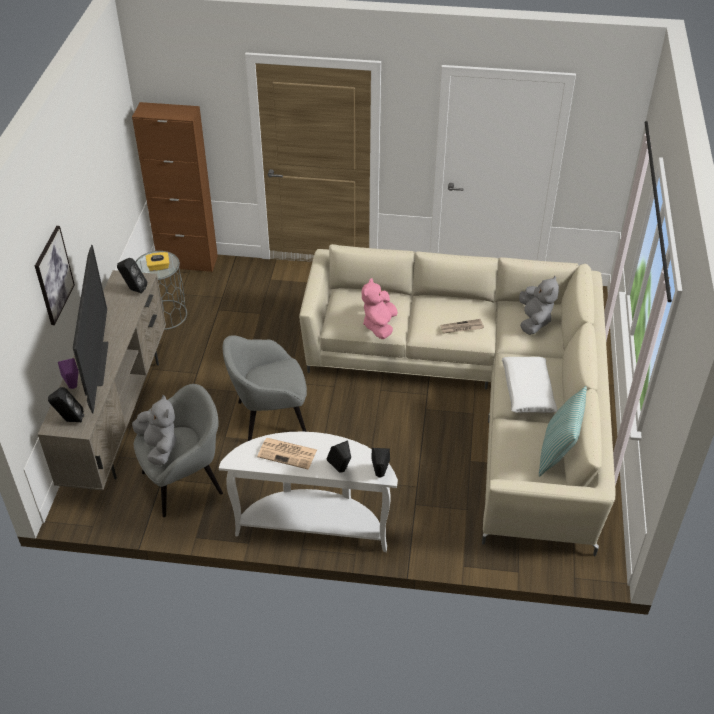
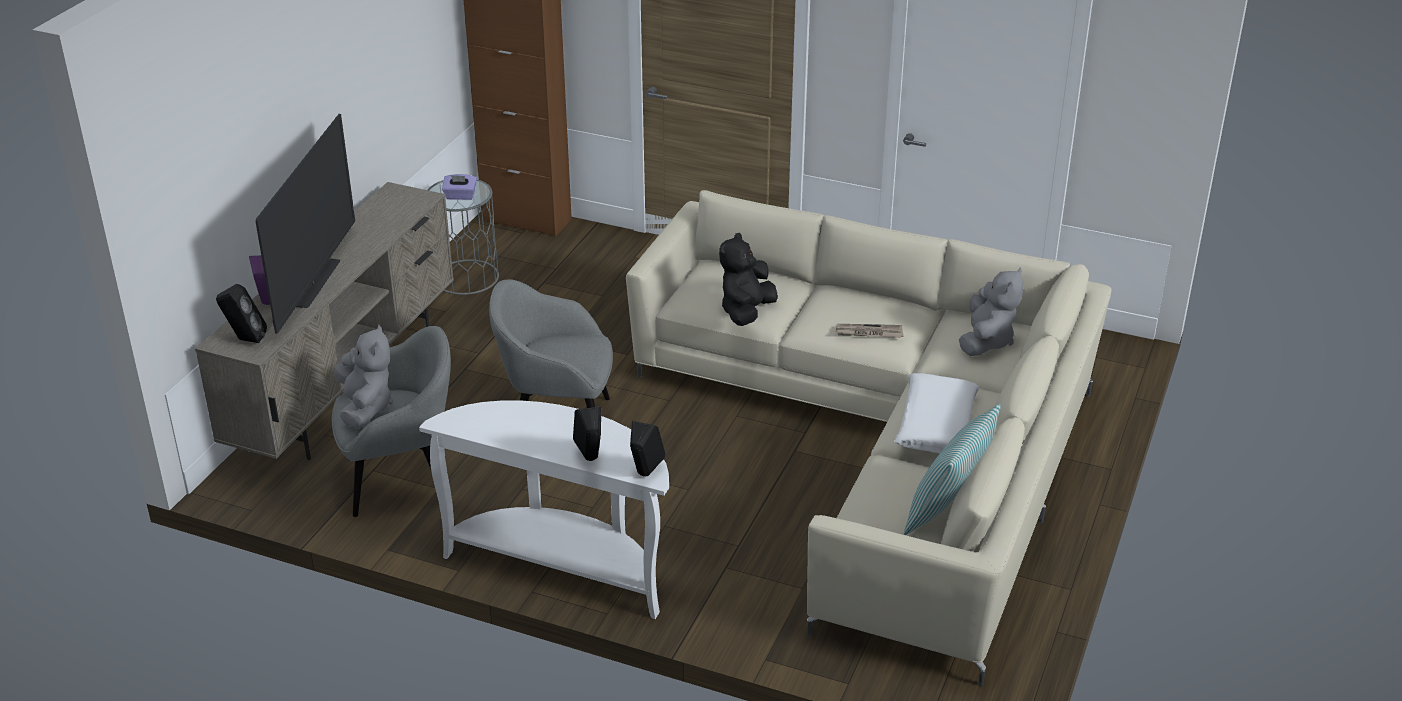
camera: 15 degrees right, 10 degrees down
(53, 275) = (273, 140): picture -> none
(134, 289) = (405, 207): black speaker -> none
(158, 267) = (460, 196): yellow tissue box -> purple tissue box
(288, 453) = (525, 426): newspaper -> none
(379, 325) = (746, 312): pink plush toy -> black plush toy

